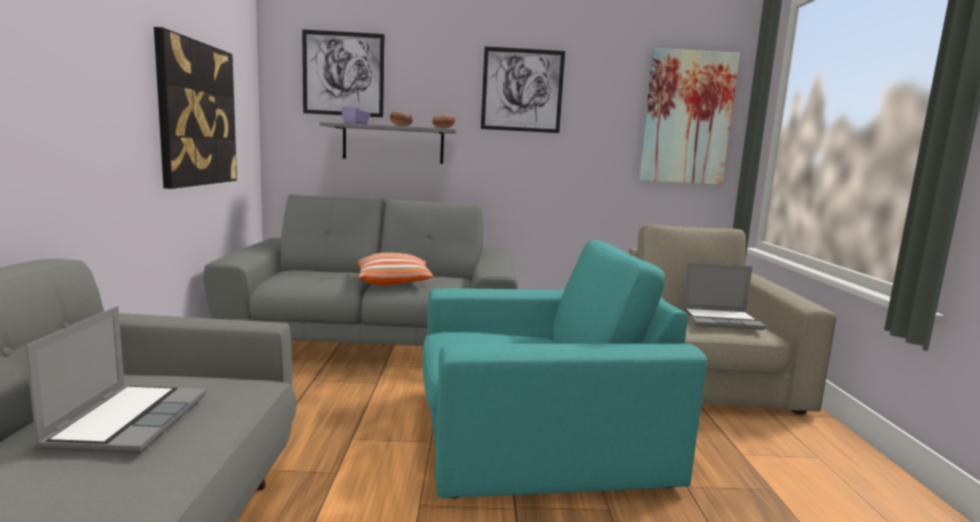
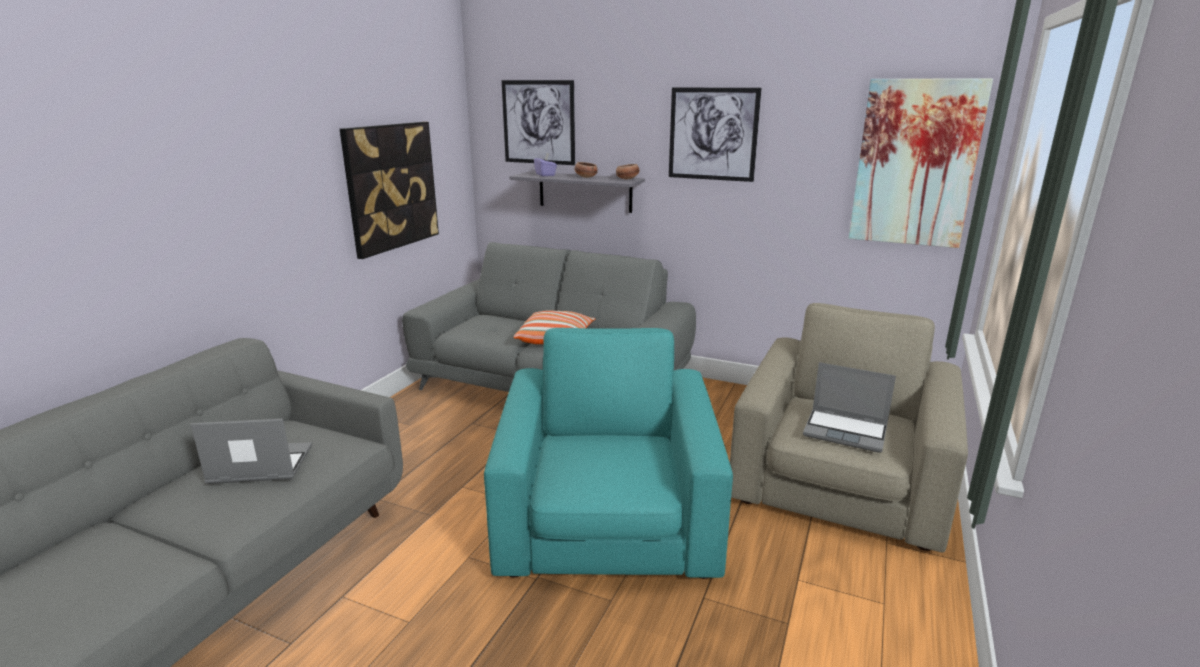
camera: 25 degrees right, 10 degrees up
(128, 420) = (259, 466): laptop -> laptop turned 120 degrees counterclockwise
(534, 436) = (608, 516): turquoise armchair -> turquoise armchair turned 105 degrees counterclockwise

